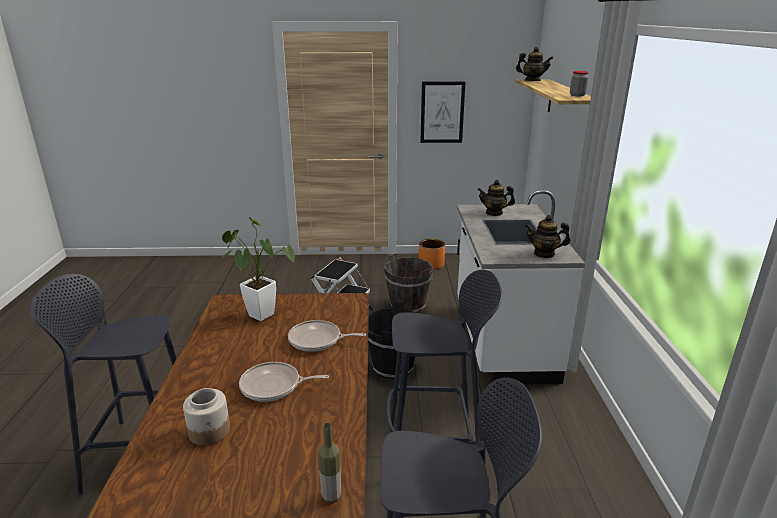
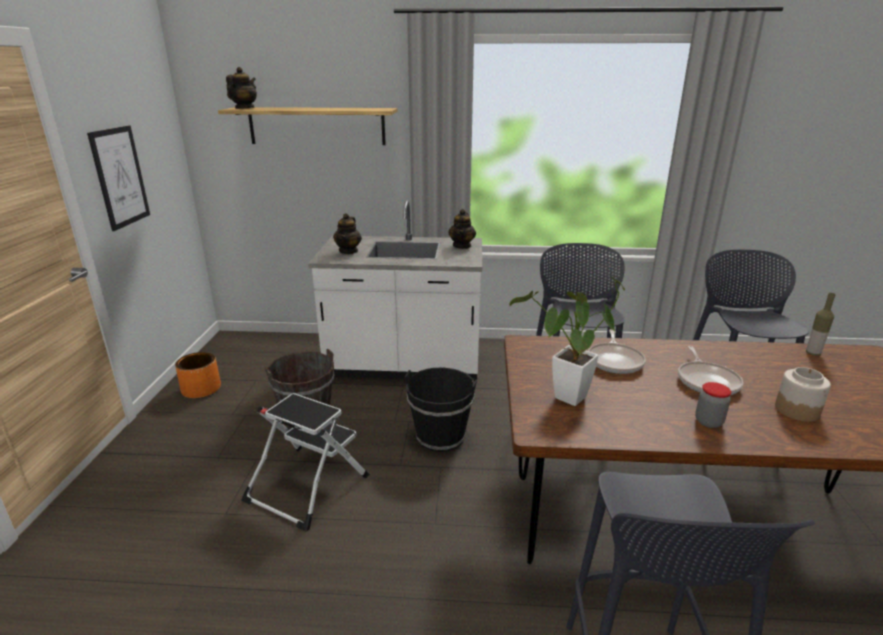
camera: 85 degrees left, 0 degrees up
(577, 95) = (367, 108): jar -> jar (708, 422)

